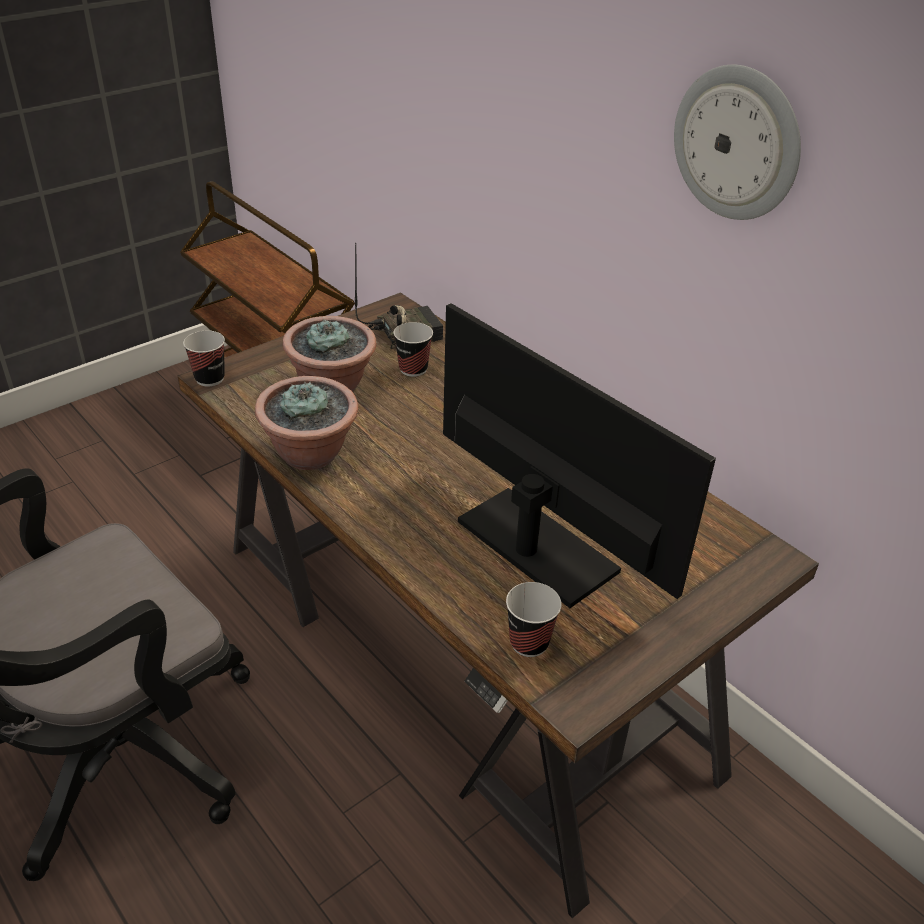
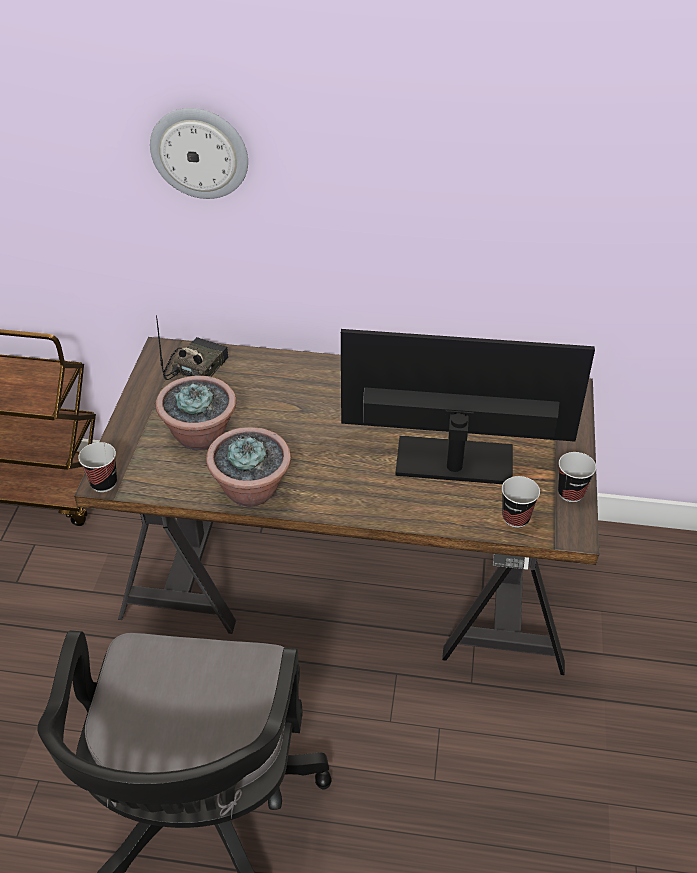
camera: 40 degrees left, 5 degrees up
(413, 369) = (236, 391): cup -> cup (571, 493)
(737, 143) = (477, 143): wall clock -> wall clock (200, 152)

